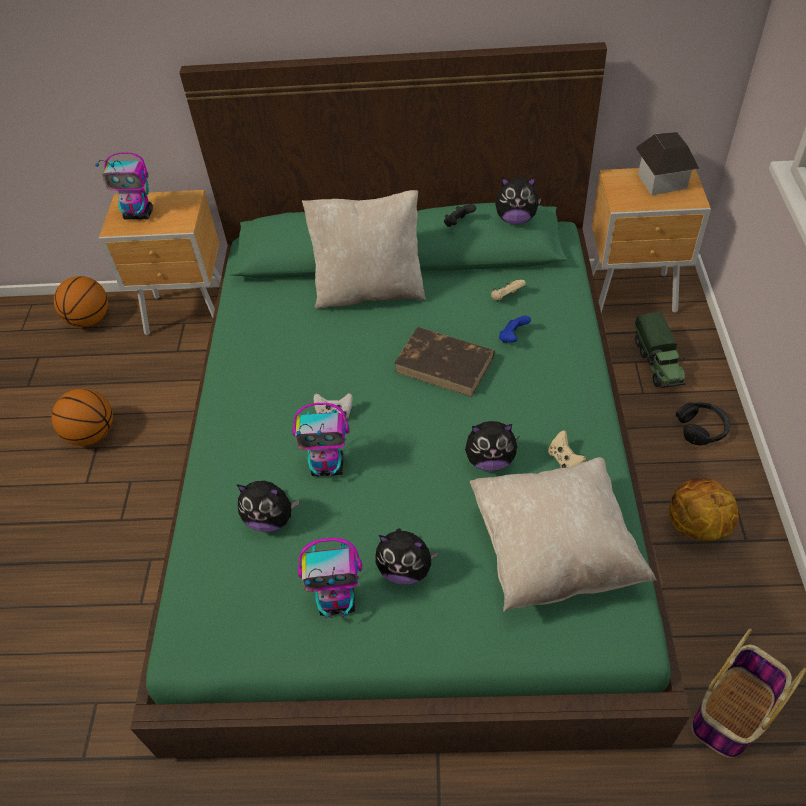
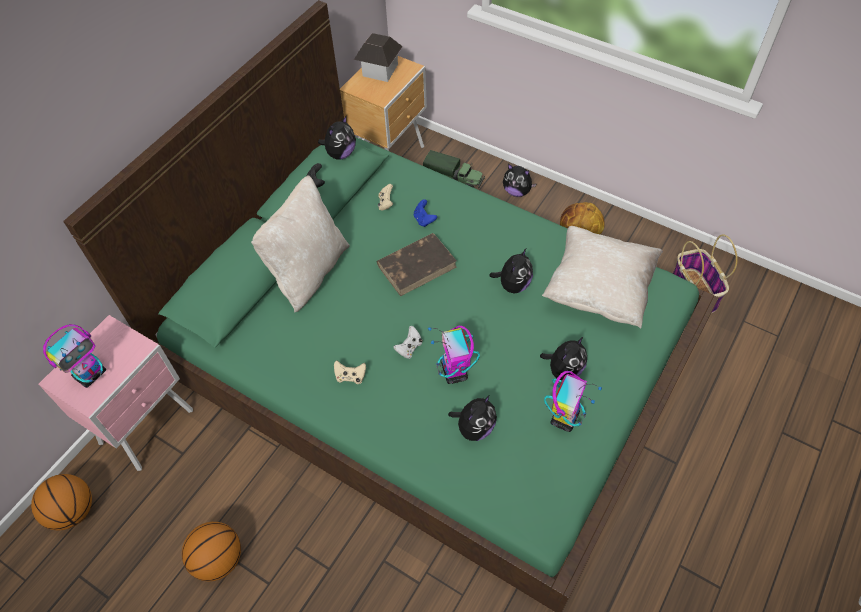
camera: 60 degrees left, 5 degrees up
(190, 315) = (149, 426): brown nightstand -> pink nightstand
(328, 466) = (454, 373): toy robot -> toy robot turned 135 degrees clockwise
(564, 460) = (540, 250): beige game controller -> beige game controller (350, 377)
(701, 428) = (517, 191): black headphones -> plush toy

